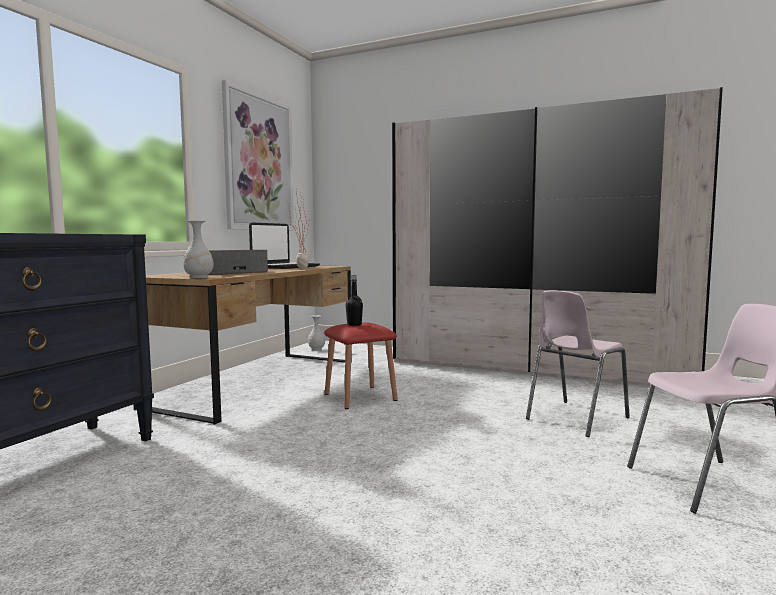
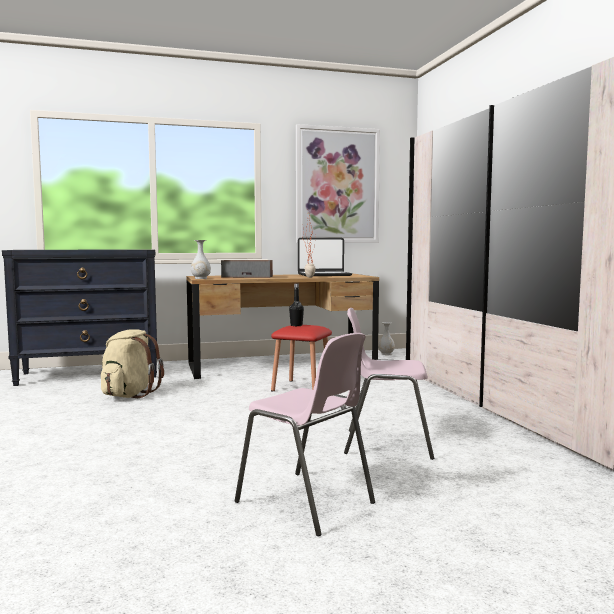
camera: 50 degrees right, 0 degrees up
(198, 473) = (129, 394): none -> beige backpack

